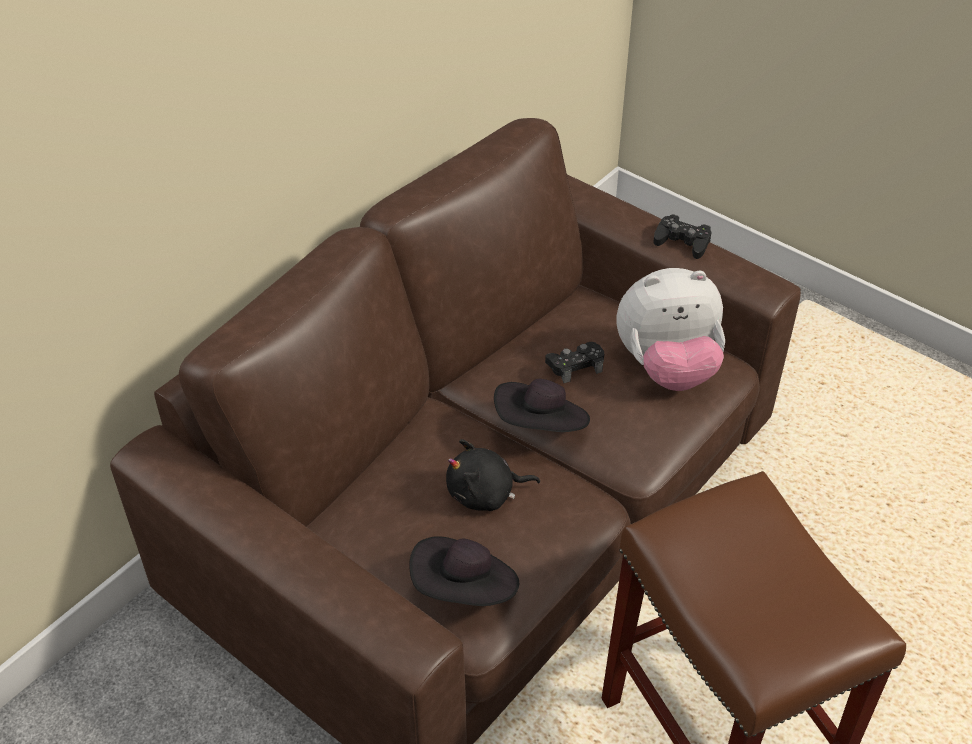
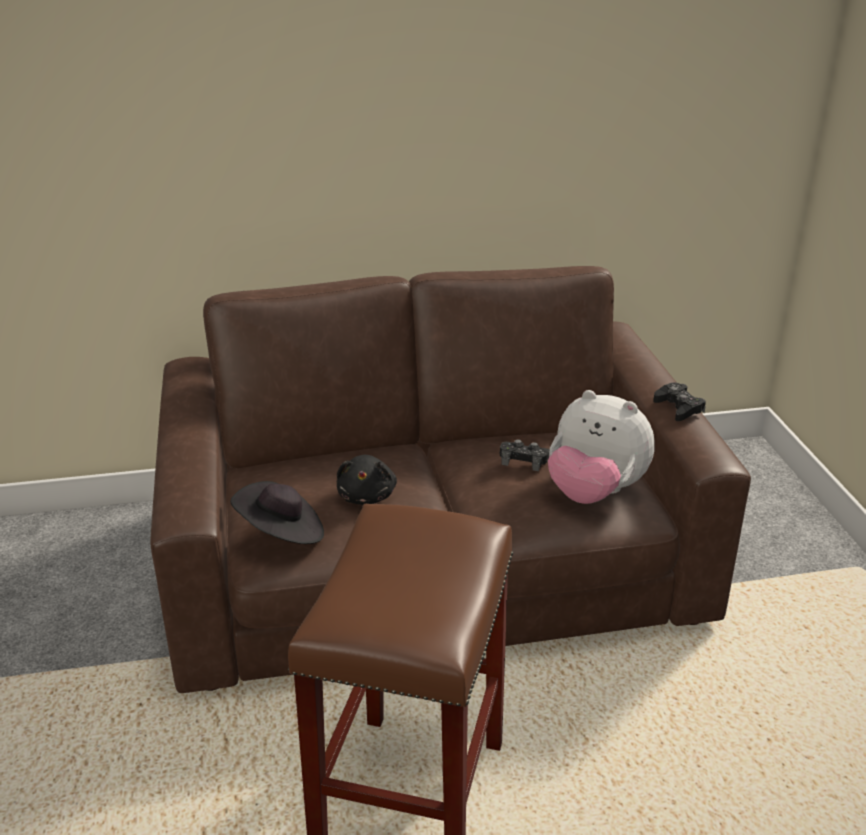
camera: 40 degrees right, 15 degrees down
(485, 493) = (367, 496): black plush toy -> black plush toy turned 120 degrees counterclockwise
(541, 426) = (455, 480): black hat -> none

